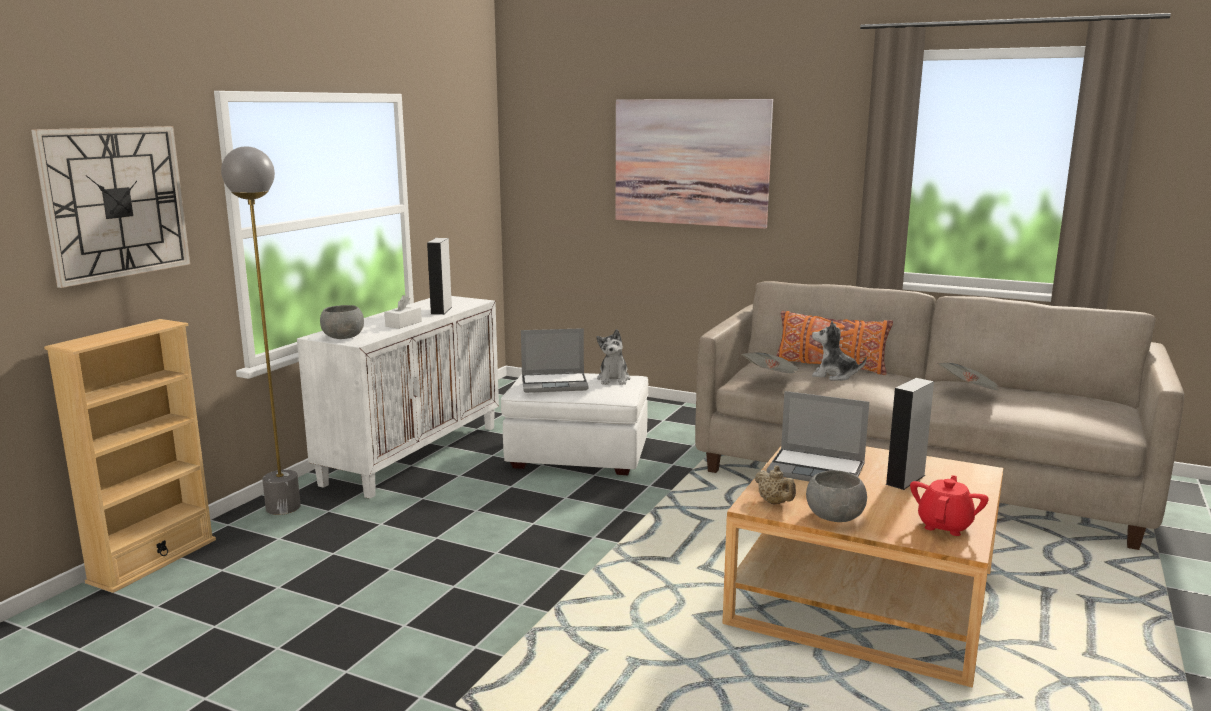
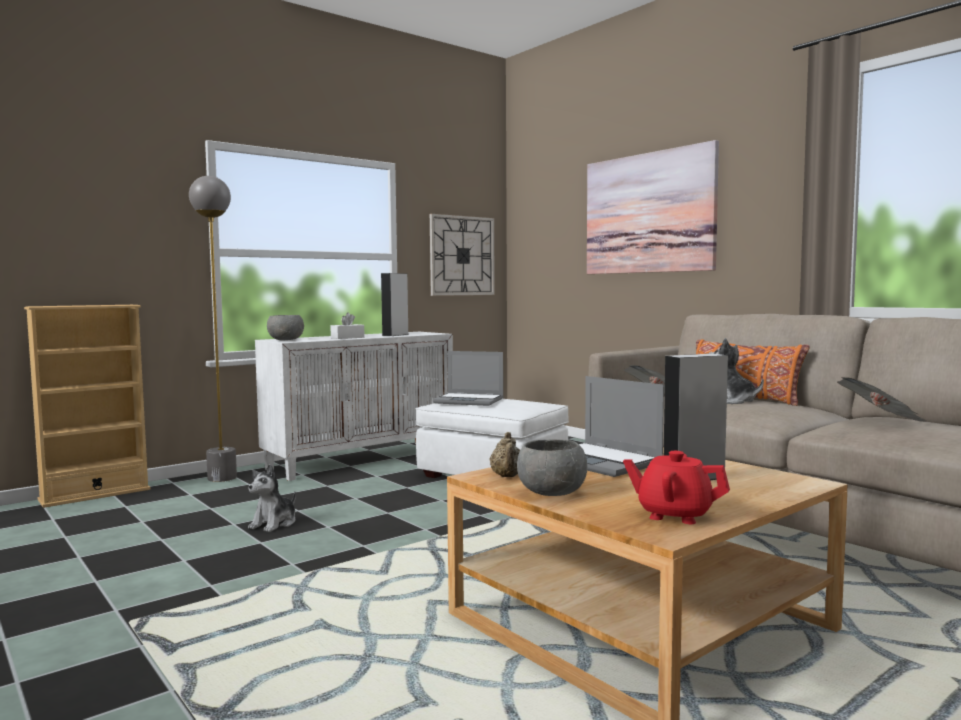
camera: 25 degrees right, 10 degrees down
(115, 202) = (103, 211): wall clock -> wall clock (462, 255)
(614, 379) = (528, 402): plush toy -> plush toy (274, 524)
(945, 526) = (674, 515): red teapot -> red teapot turned 120 degrees counterclockwise

